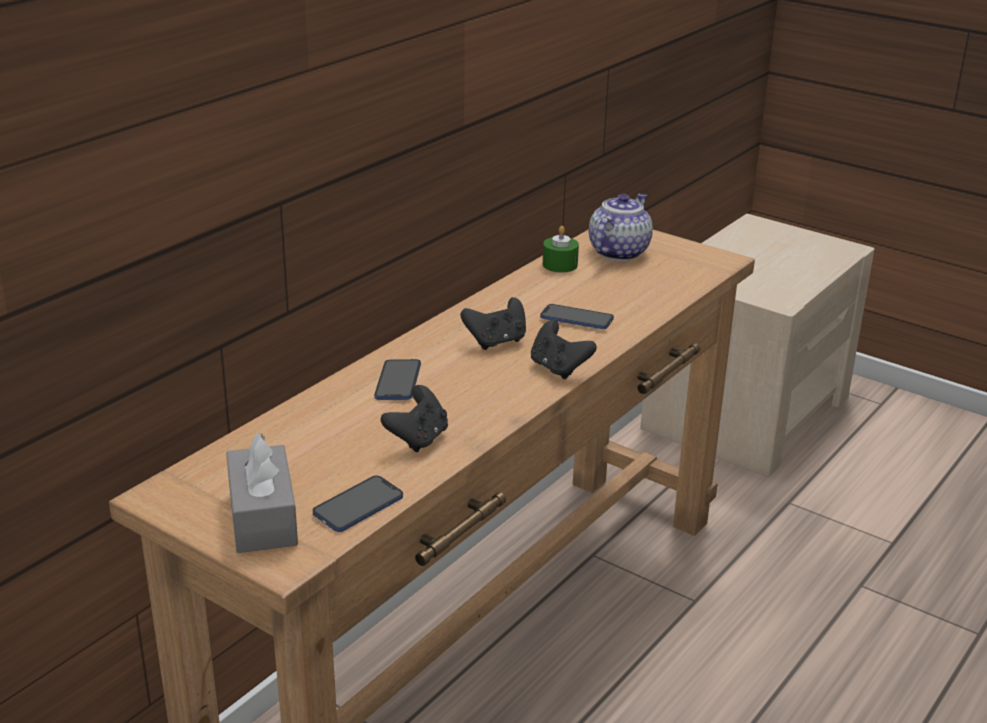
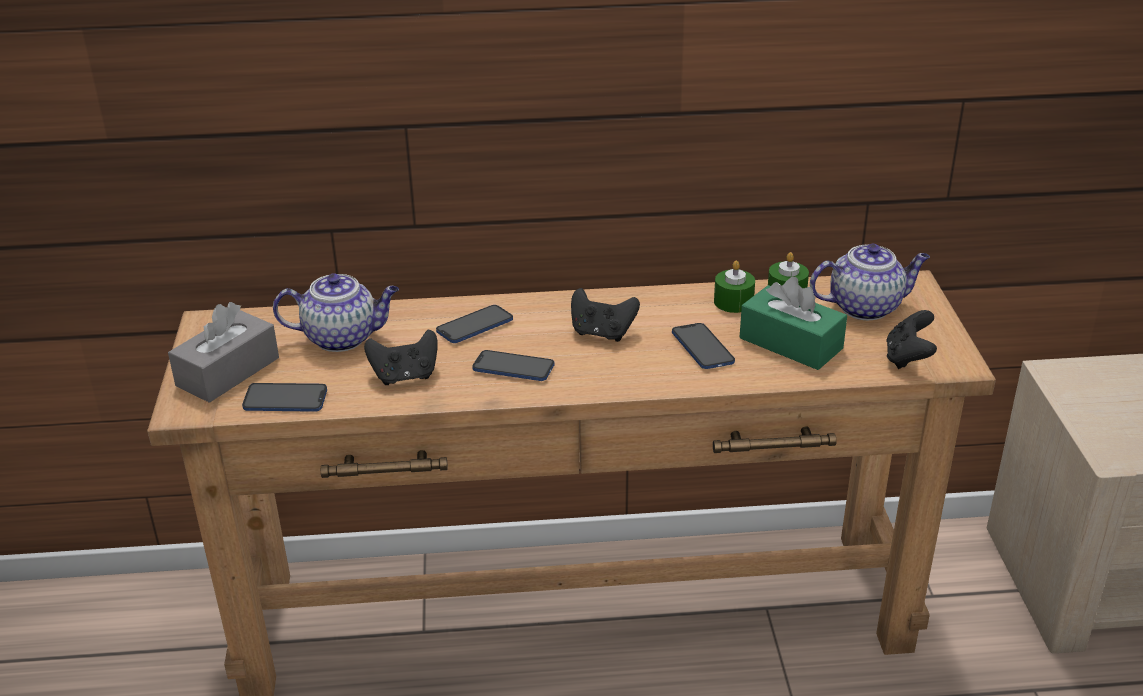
camera: 50 degrees right, 5 degrees up
(309, 442) = (343, 337): none -> teapot
(483, 392) = (513, 368): none -> phone
(539, 284) = (733, 302): none -> green candle
(558, 368) = (603, 381): black game controller -> black game controller (908, 358)
(620, 291) = (790, 343): none -> green tissue box

